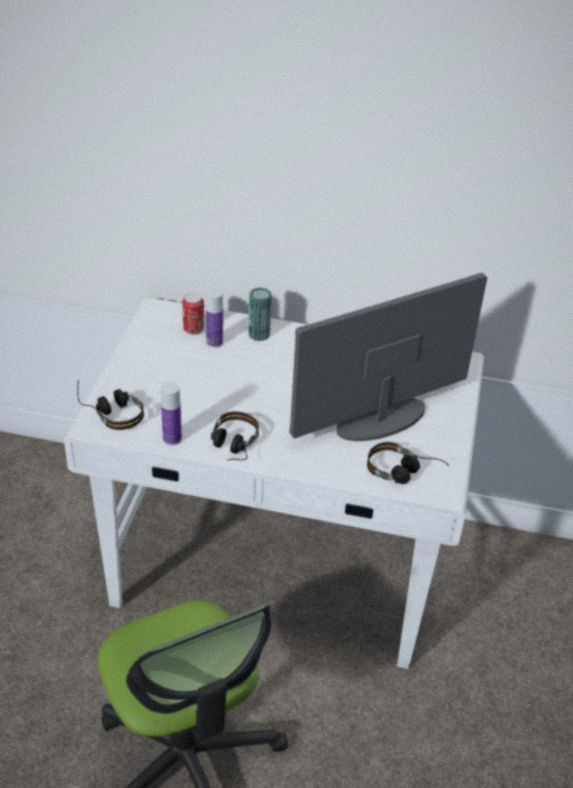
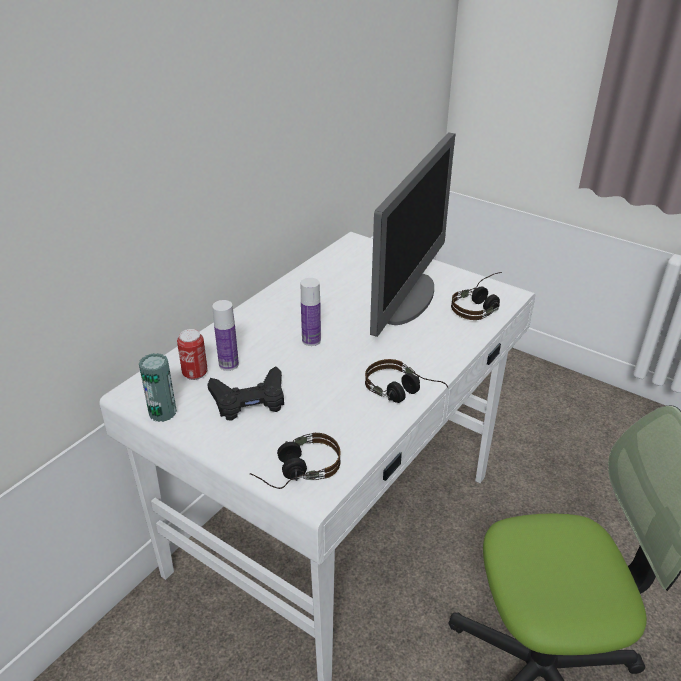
camera: 65 degrees left, 5 degrees down
(172, 439) = (369, 432): bottle -> bottle (311, 340)
(177, 366) = (249, 400): none -> black game controller
(259, 334) = (238, 332): can -> can (162, 412)
(380, 420) = (408, 299): monitor -> monitor turned 150 degrees counterclockwise

